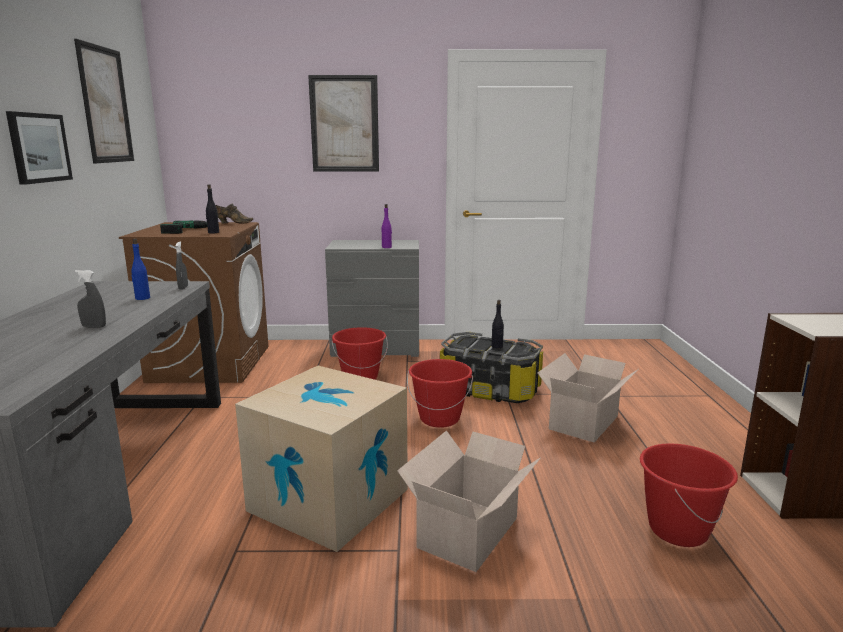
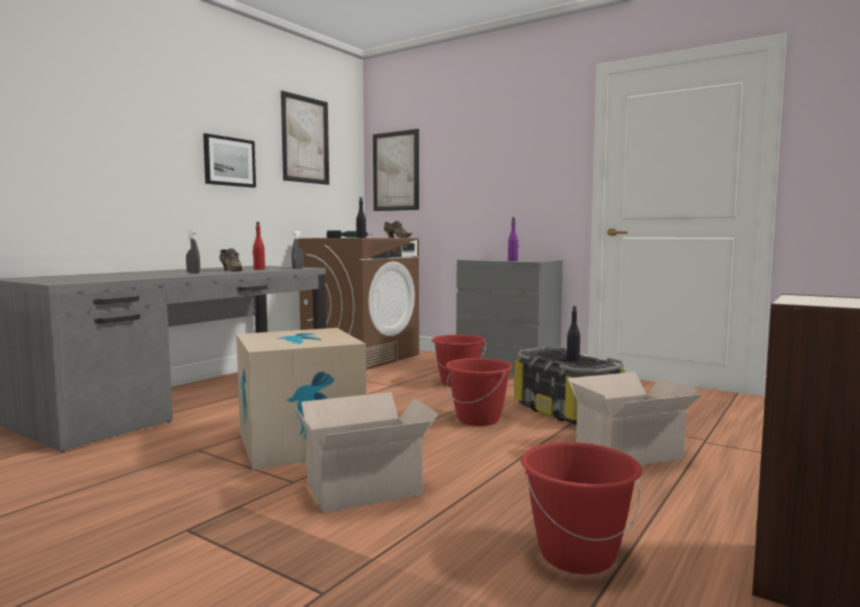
camera: 35 degrees right, 10 degrees down
(120, 309) = (231, 271): none -> brown shoe
(142, 298) = (259, 269): blue bottle -> red bottle
(344, 124) = (499, 148): picture -> picture (396, 171)

